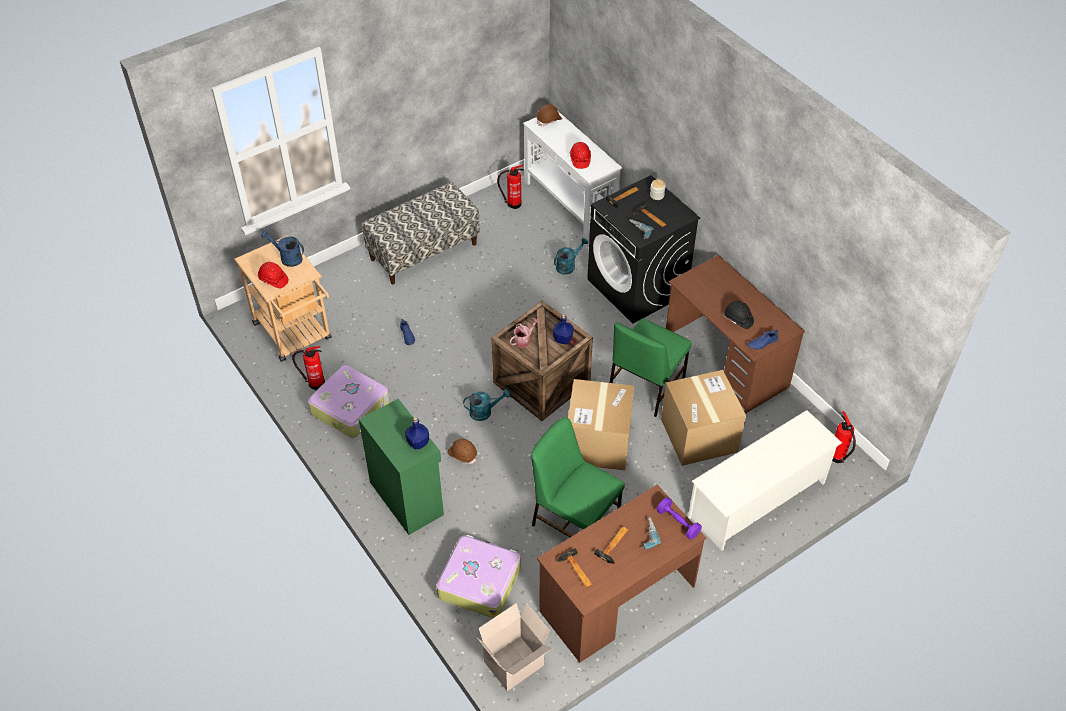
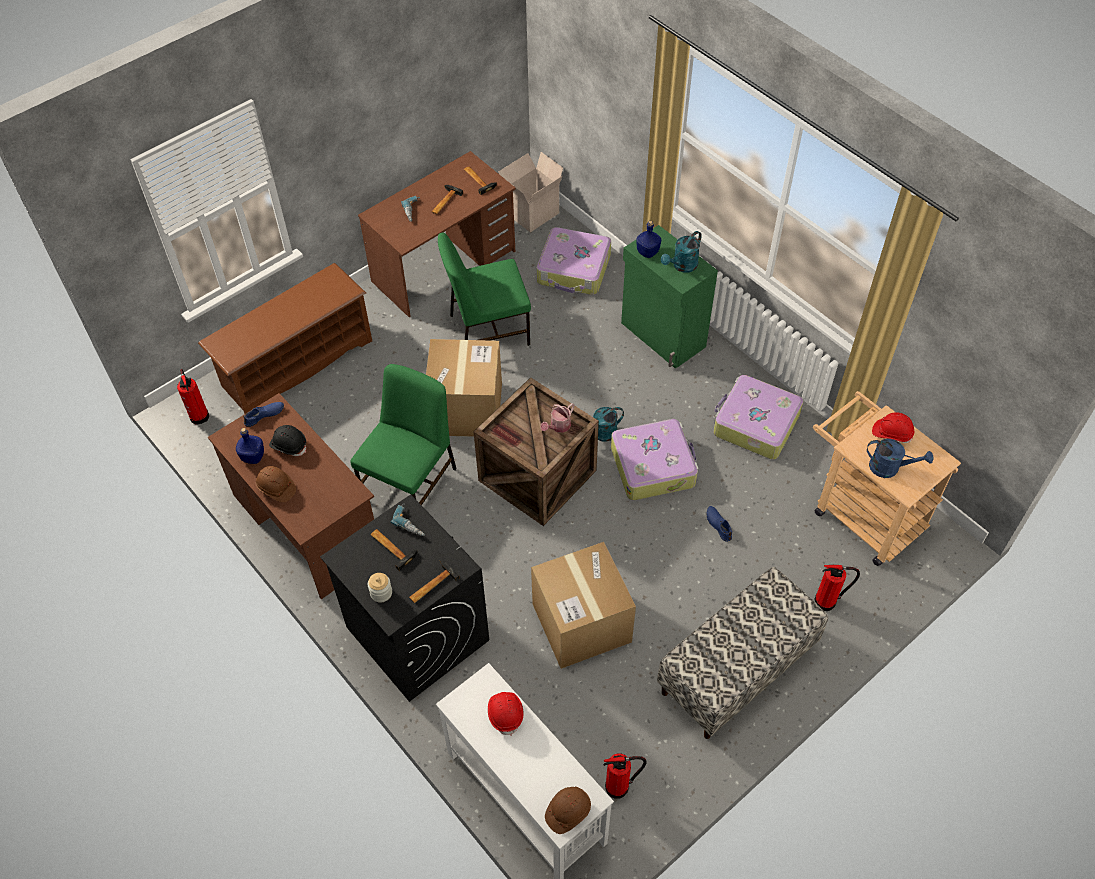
camera: 175 degrees right, 5 degrees up
(315, 383) = (809, 450): fire extinguisher -> fire extinguisher (827, 601)
(446, 382) = (653, 466): none -> suitcase
(462, 454) = (615, 383): brown hard hat -> brown hard hat (276, 488)
(562, 339) = (511, 431): blue bottle -> blue bottle (253, 457)
(568, 265) = (518, 663): turquoise watering can -> turquoise watering can (682, 266)
(574, 519) = (487, 329): green chair -> green chair turned 135 degrees clockwise
(678, 523) = (383, 223): purple dumbbell -> none
(699, 435) = (351, 426): cardboard box -> cardboard box (581, 623)
(757, 500) = (297, 363): white shoe rack -> brown shoe rack

